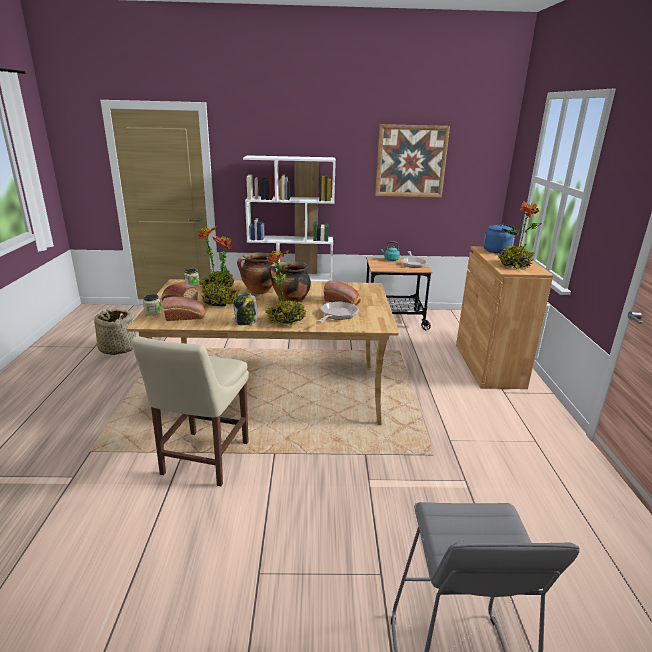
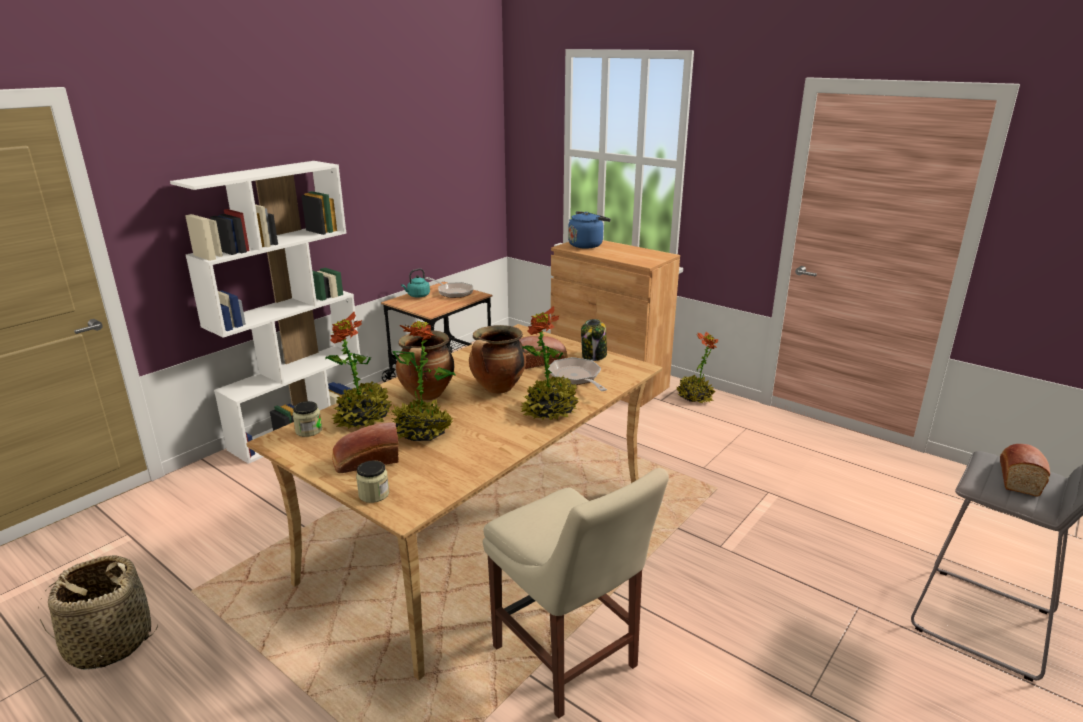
camera: 50 degrees left, 0 degrees up
(186, 317) = (435, 472): bread -> bread (1018, 477)
(246, 322) = (518, 435): jar -> jar (594, 356)
(411, 161) = (407, 150): picture -> none
(514, 265) = (635, 255): potted plant -> potted plant (695, 397)

